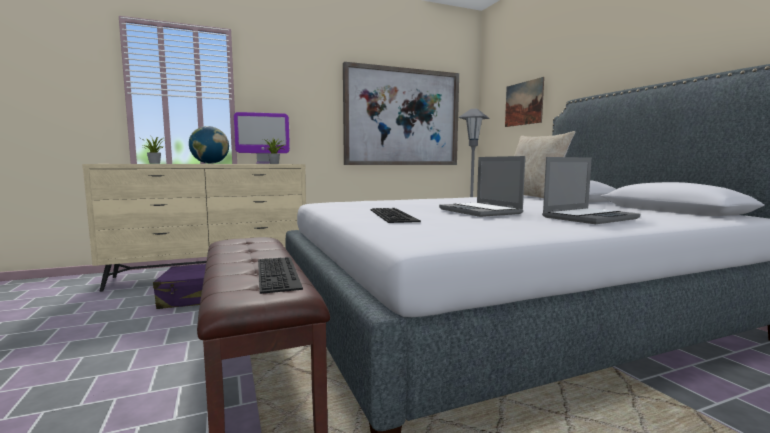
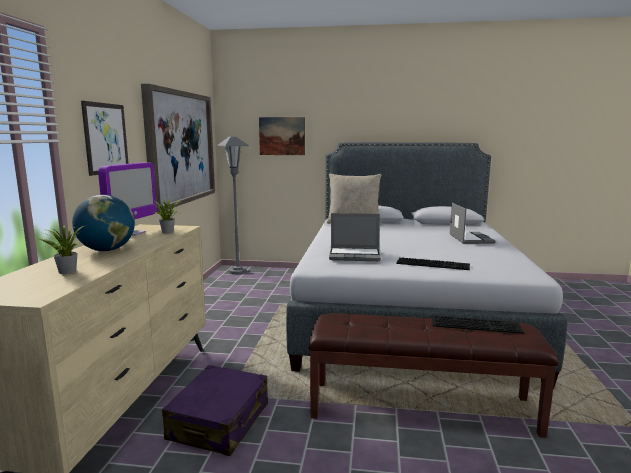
camera: 60 degrees left, 5 degrees up
(289, 102) = (106, 138): none -> picture
(481, 211) = (431, 247): laptop -> laptop (355, 255)

